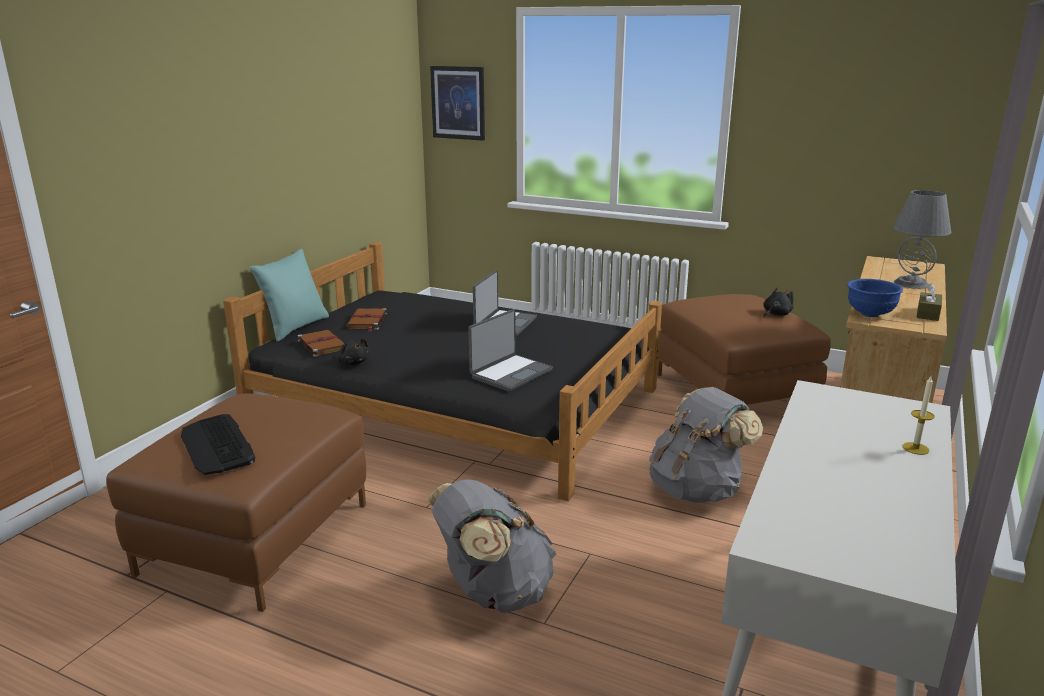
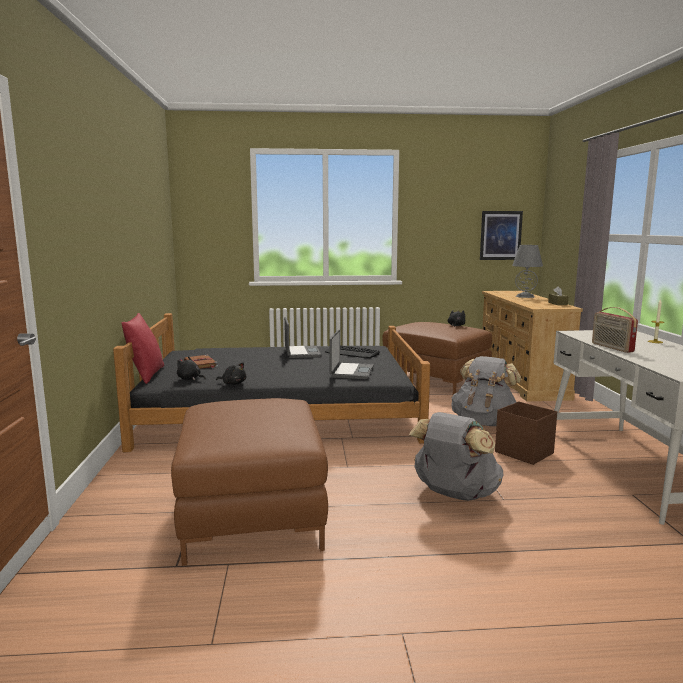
camera: 30 degrees left, 10 degrees down
(217, 445) = (247, 427): keyboard -> keyboard (352, 353)
(295, 327) = (146, 375): turquoise pillow -> red pillow
(321, 345) = (190, 379): brown book -> black plush toy
(458, 103) = (204, 214): picture -> picture (500, 235)
(681, 559) = (523, 452): none -> brown storage box
(797, 444) = (611, 347): none -> radio
(869, 314) = (536, 306): blue bowl -> none

